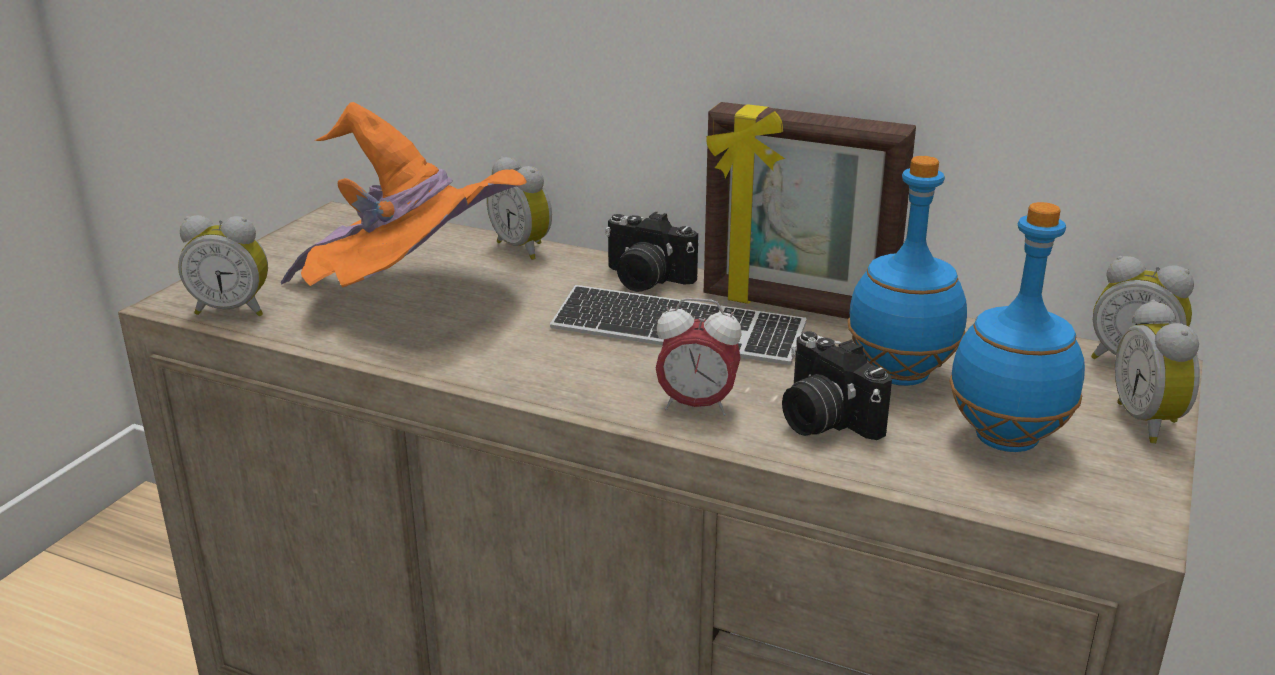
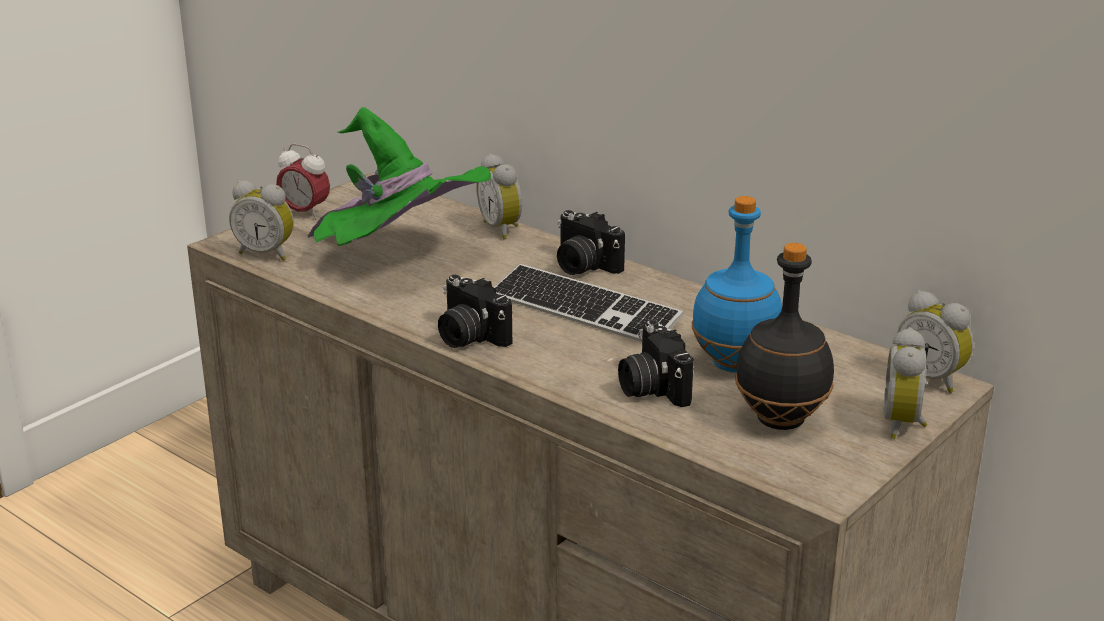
camera: 15 degrees right, 0 degrees up
(413, 297) = (399, 259): orange hat -> green hat
(552, 384) = (468, 337): none -> camera
(696, 406) = (564, 366): alarm clock -> alarm clock (305, 213)
(796, 306) = (690, 301): picture frame -> none
(1008, 440) = (781, 421): blue bottle -> black bottle

